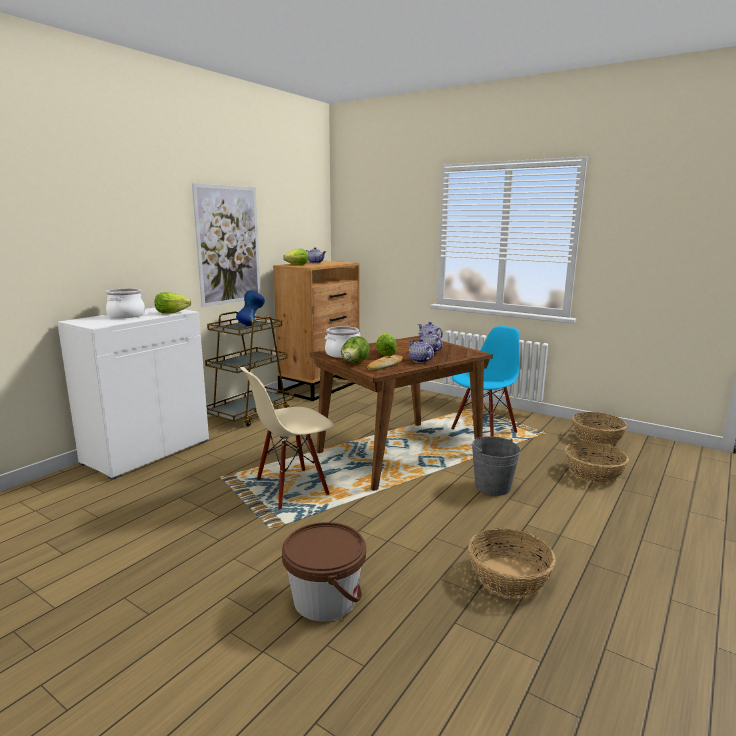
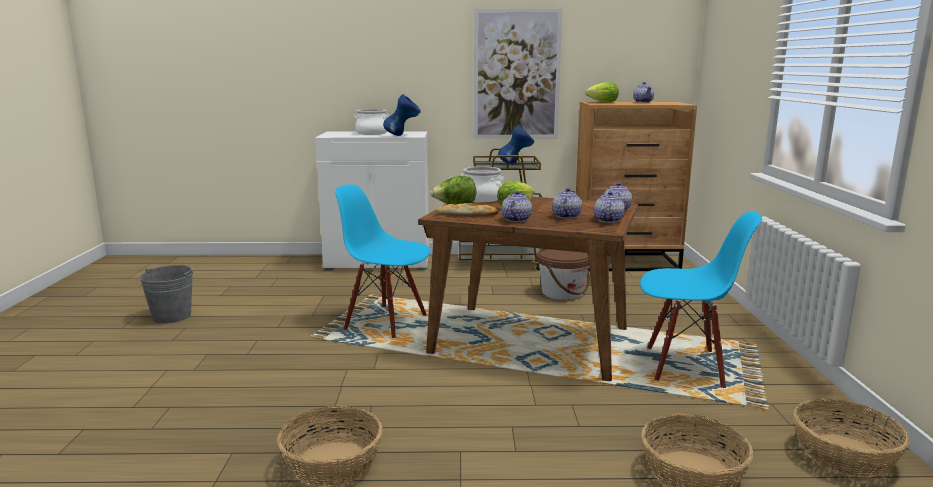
camera: 55 degrees right, 0 degrees up
(171, 313) = (402, 135): lettuce -> blue vase
(291, 488) = (386, 322): beige chair -> blue chair
(325, 599) = (227, 388): brown bucket -> brown bucket (562, 293)
(453, 348) = (608, 220): none -> teapot
(492, 487) = (527, 410): grey bucket -> grey bucket (172, 316)

